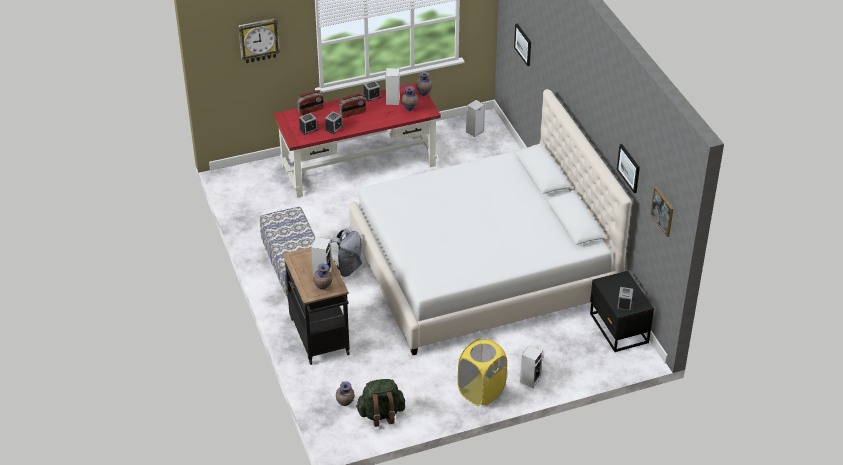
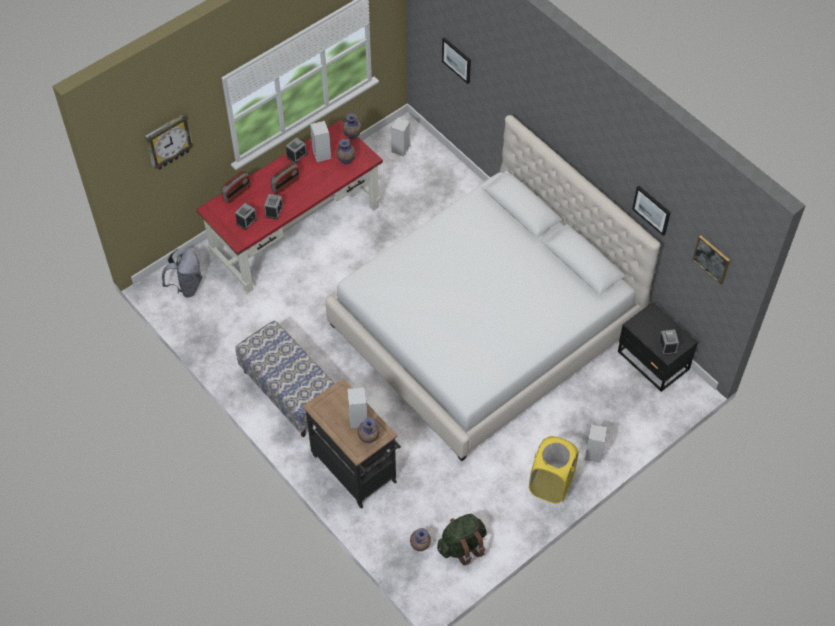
camera: 20 degrees left, 15 degrees up
(346, 268) = (343, 371): grey backpack -> grey backpack (186, 286)

